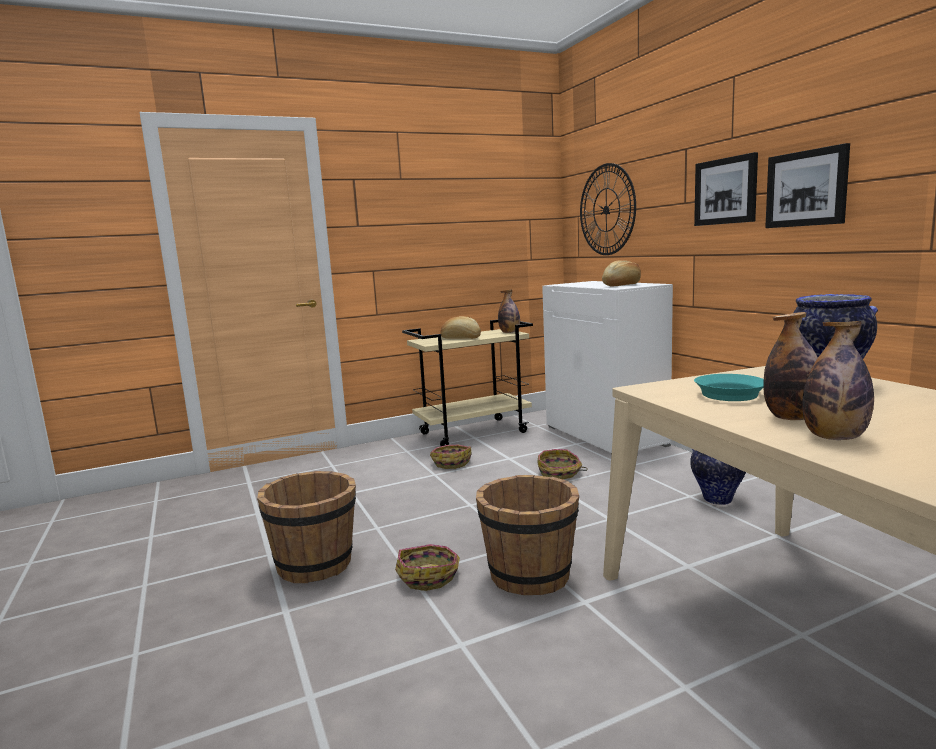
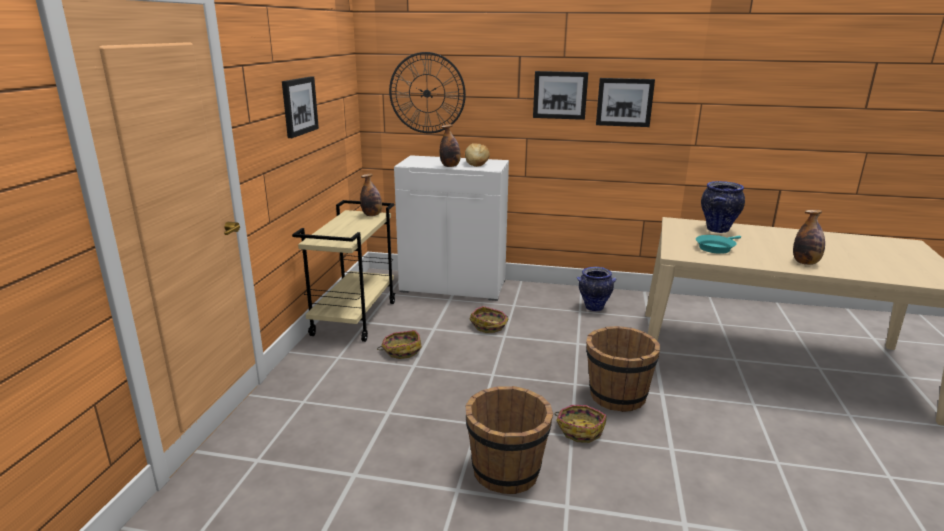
camera: 55 degrees left, 10 degrees up
(436, 219) = (299, 106): none -> picture
(461, 338) = (350, 230): bread -> none
(792, 418) = (769, 256): bottle -> bottle (450, 166)

